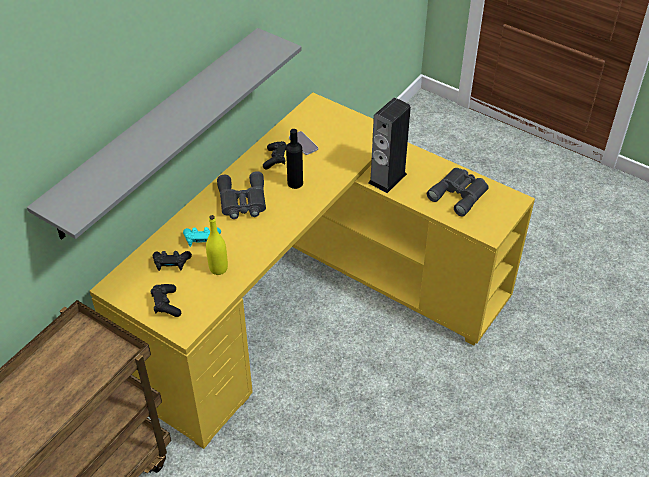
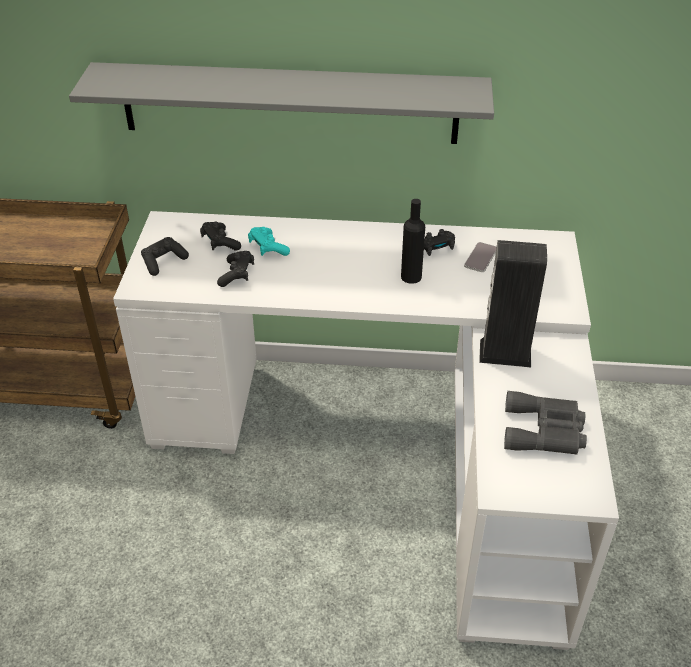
camera: 60 degrees right, 5 degrees down
(218, 268) = (237, 275): yellow bottle -> black game controller
(242, 201) = (347, 252): grey binoculars -> none
(311, 307) = (391, 449): yellow desk -> white desk

